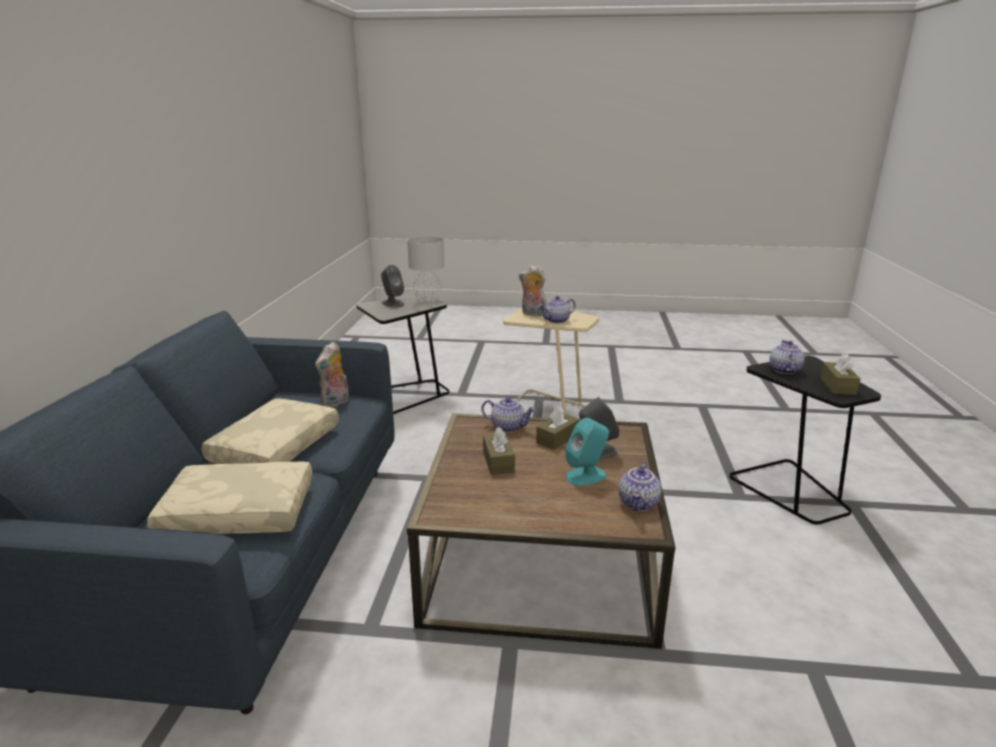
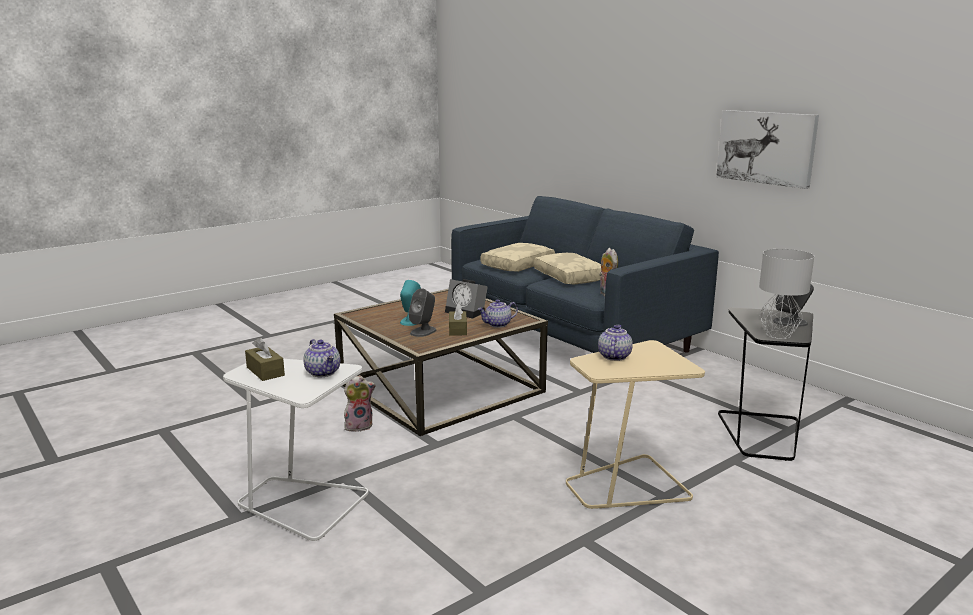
camera: 135 degrees right, 5 degrees down
(201, 192) = (766, 147): none -> picture
(498, 462) = (467, 312): brown tissue box -> alarm clock
(532, 314) = (656, 356): plush toy -> plush toy (359, 426)
(639, 503) = (367, 319): teapot -> none
(791, 491) = (301, 504): black side table -> white side table

